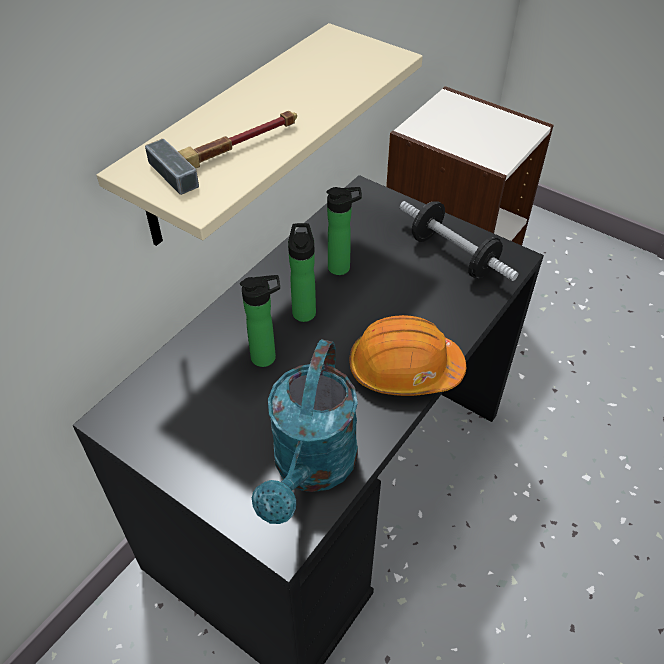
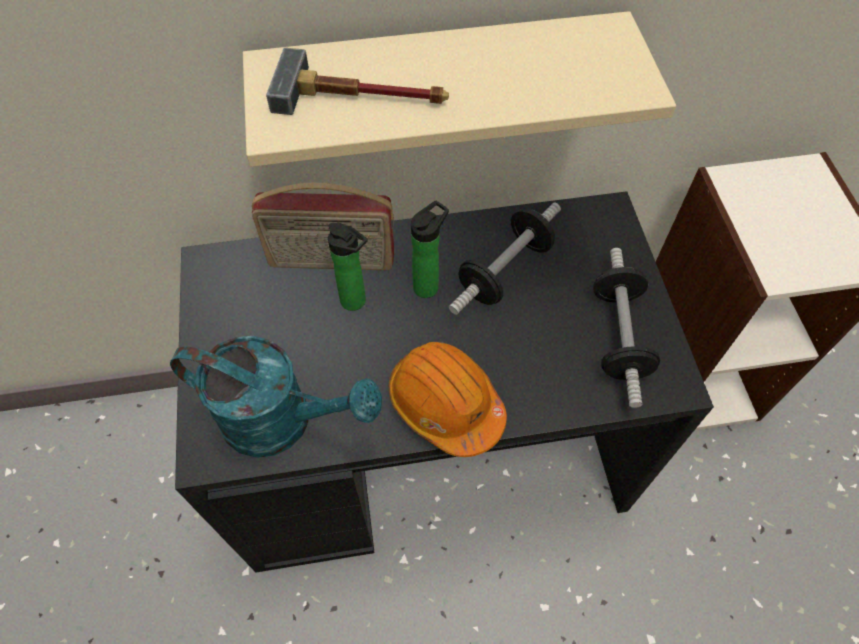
camera: 45 degrees right, 10 degrees up
(214, 345) = (331, 261): none -> radio
(311, 469) = (282, 420): turquoise watering can -> turquoise watering can turned 135 degrees counterclockwise
(342, 267) = (504, 271): bottle -> dumbbell

